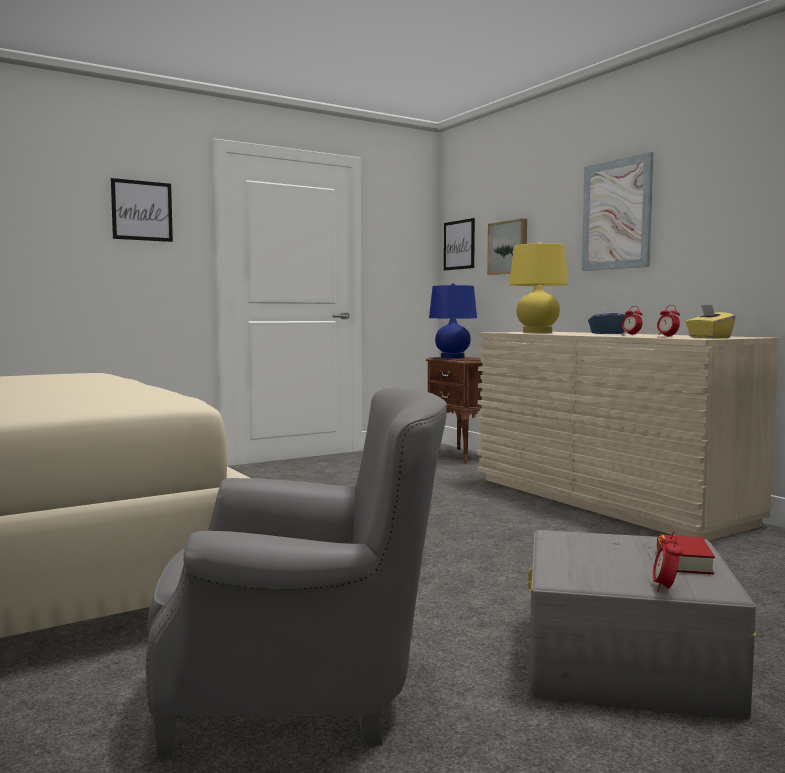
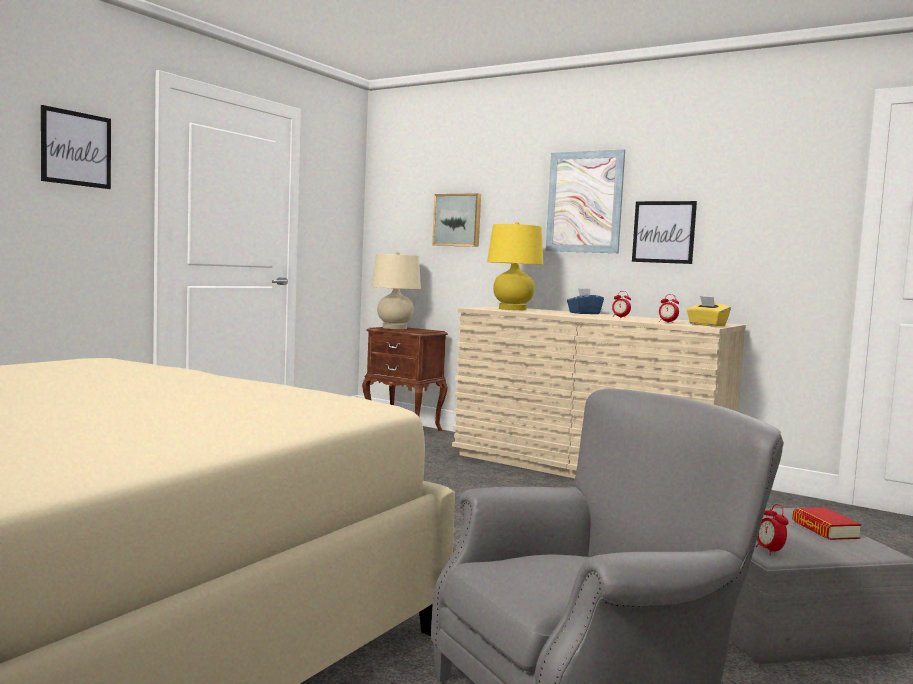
camera: 25 degrees left, 0 degrees up
(452, 357) = (394, 328): blue table lamp -> beige table lamp
(459, 245) = (393, 211): picture -> picture (663, 232)
(665, 588) = (852, 555): alarm clock -> alarm clock (769, 551)

